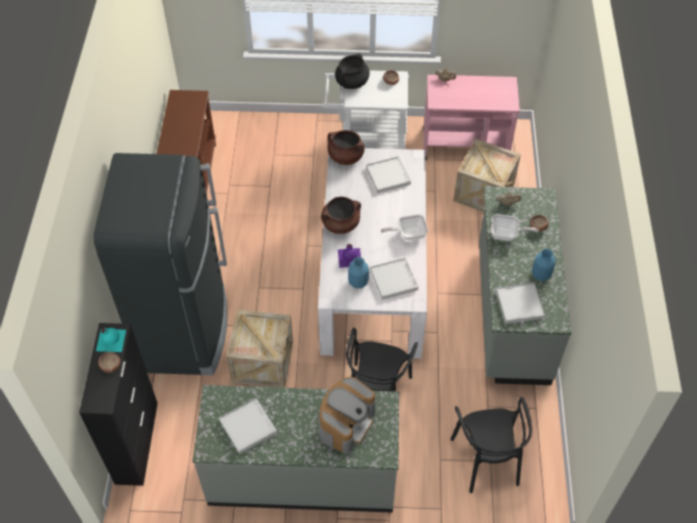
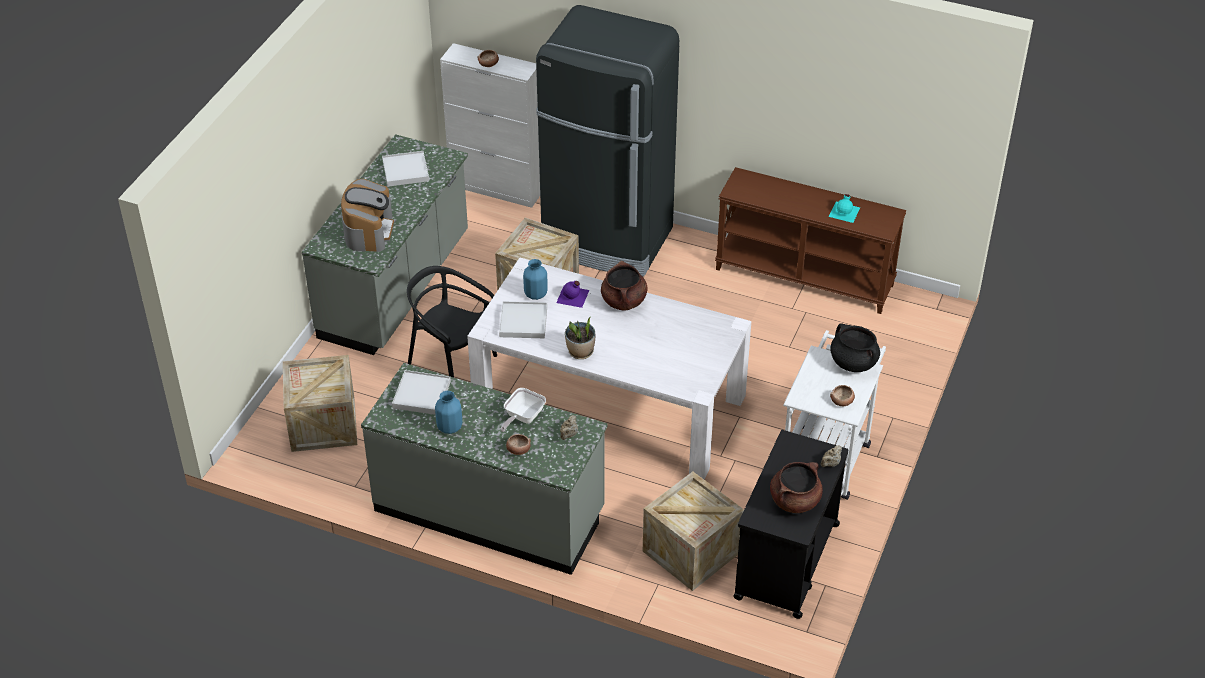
camera: 110 degrees right, 10 degrees down
(110, 339) = (516, 67): turquoise bottle -> turquoise bottle (845, 211)
(137, 442) = (496, 188): black cabinet -> white cabinet
(345, 157) = (727, 330): brown cooking pot -> brown cooking pot (795, 500)
(346, 423) = (368, 230): coffee machine -> coffee machine turned 135 degrees counterclockwise
(388, 176) = (678, 359): white tray -> none
(408, 234) = (580, 352): frying pan -> potted plant
(465, 146) = (786, 562): pink cart -> black cart
(486, 460) = (323, 424): black chair -> crate

